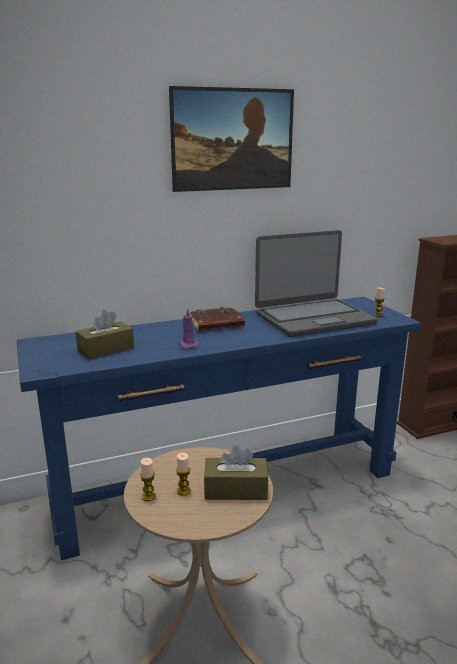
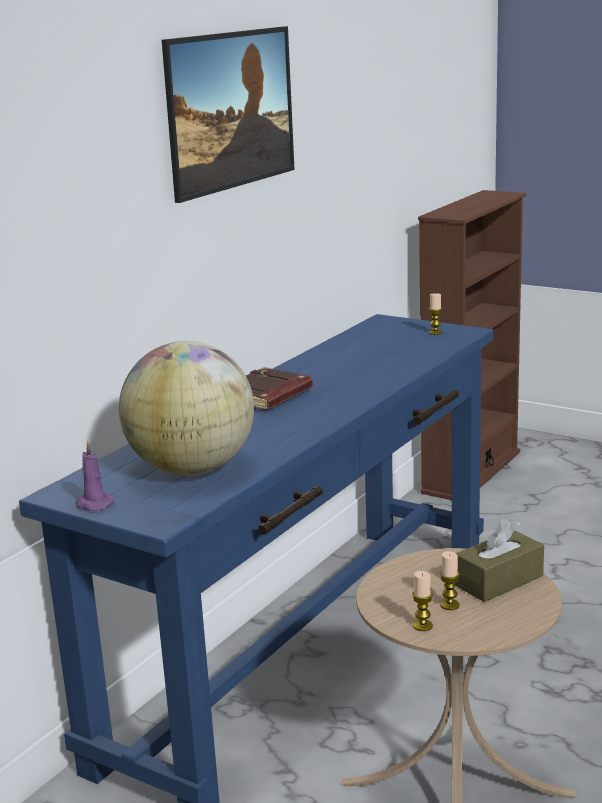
camera: 35 degrees left, 0 degrees up
(106, 349) = (192, 469): brown tissue box -> globe
(188, 345) = (288, 431): purple candle -> purple candle (93, 504)
(313, 318) = (372, 356): laptop -> none

